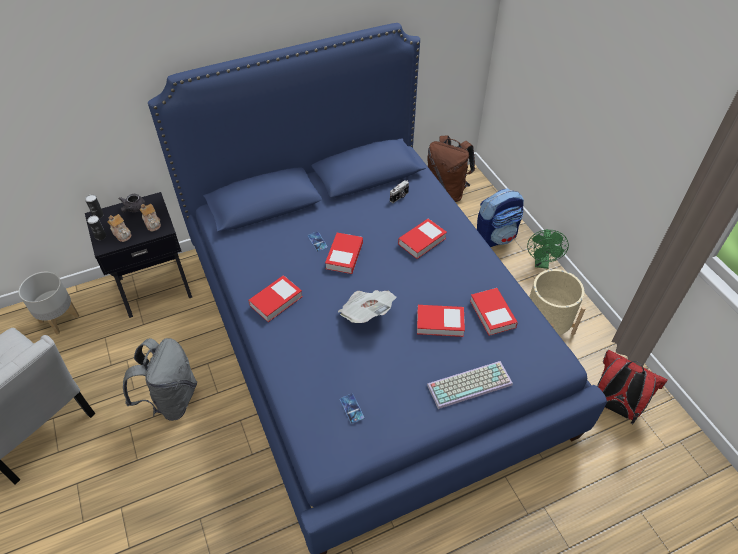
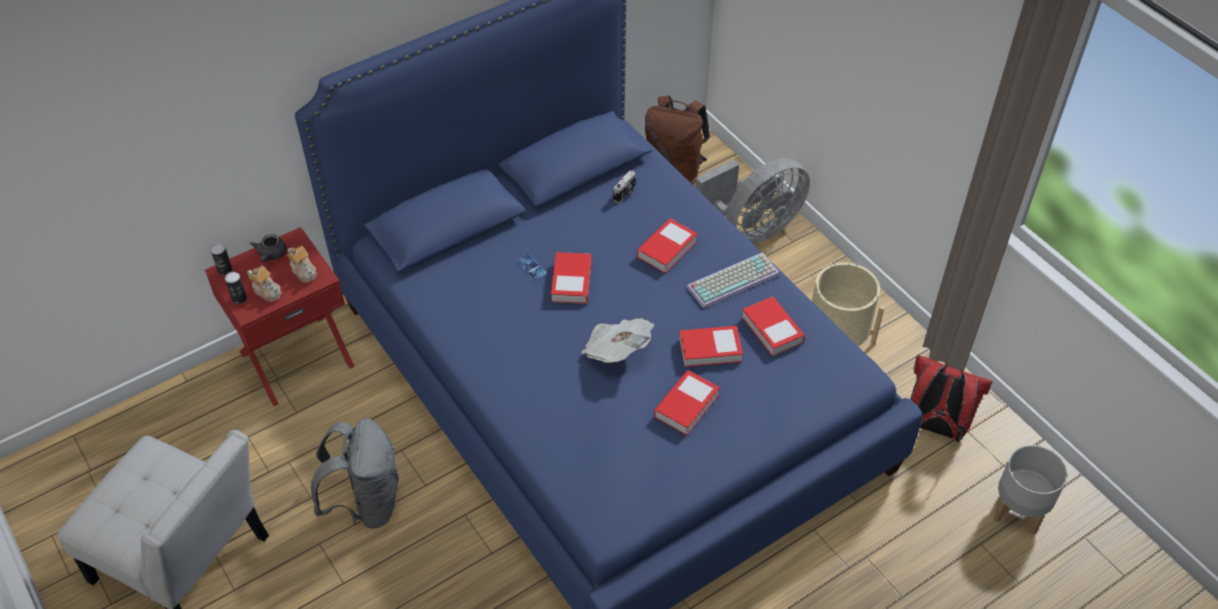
camera: 10 degrees left, 0 degrees up
(60, 319) = (176, 422): grey planter -> grey planter (1019, 511)
(154, 285) = (296, 358): black nightstand -> red nightstand
(276, 301) = (498, 351): book -> book (686, 406)
(351, 408) = (625, 464): phone -> none
(470, 383) = (759, 415): keyboard -> keyboard (733, 279)
(495, 237) = (753, 228): backpack -> grey fan
(541, 263) = (819, 256): green fan -> none

